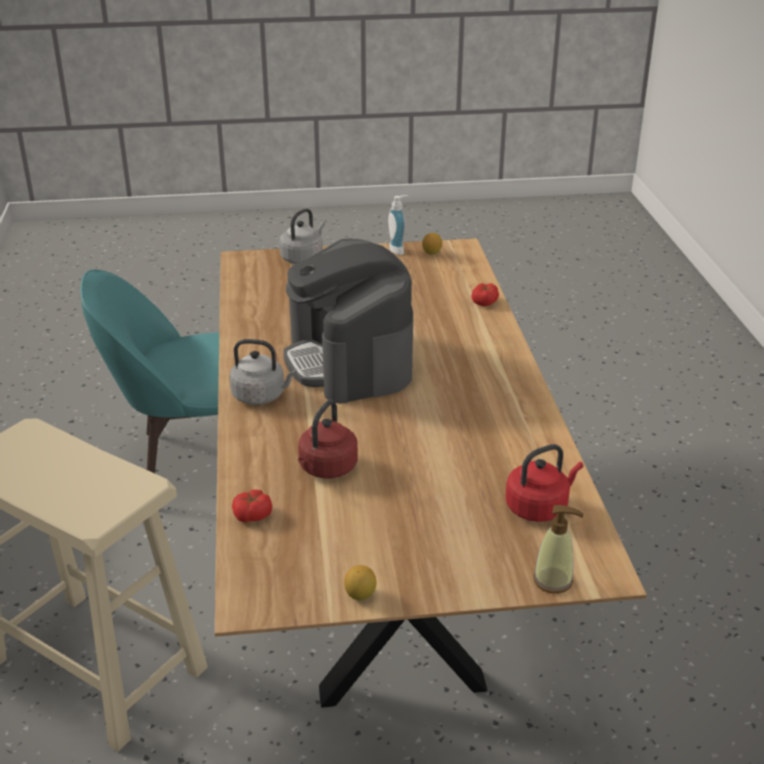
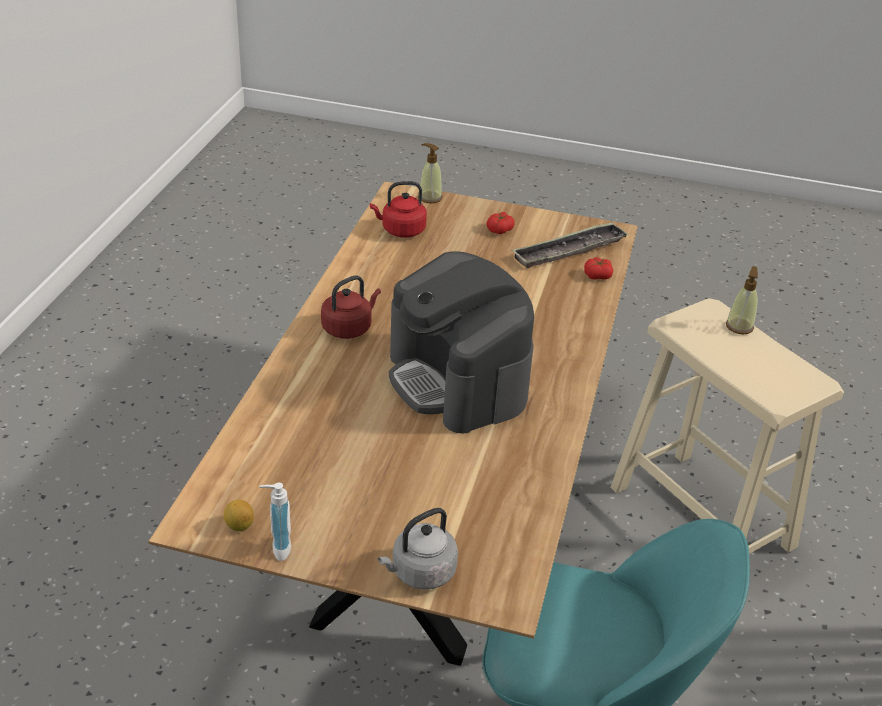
camera: 160 degrees left, 5 degrees up
(60, 506) = (739, 326): none -> soap dispenser
(261, 396) = (558, 367): grey kettle -> none
(303, 544) = (569, 251): none -> tray
(326, 469) = (531, 291): red kettle -> red kettle (349, 328)
(349, 361) = (458, 381): coffee machine -> coffee machine turned 150 degrees clockwise
(360, 595) = (546, 219): lemon -> none
(485, 302) = (258, 416): tomato -> tomato (499, 230)

